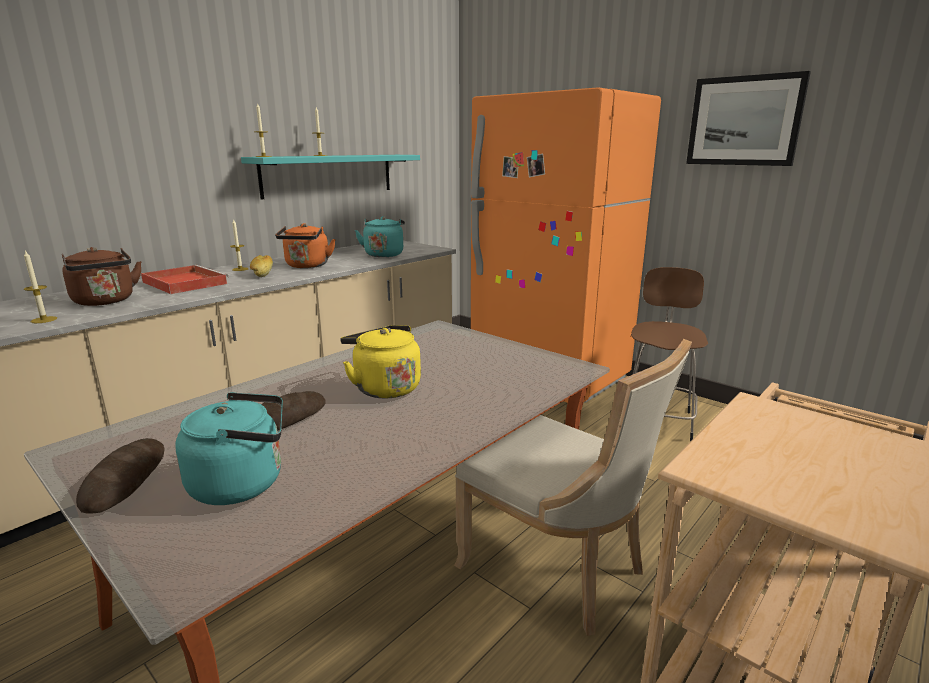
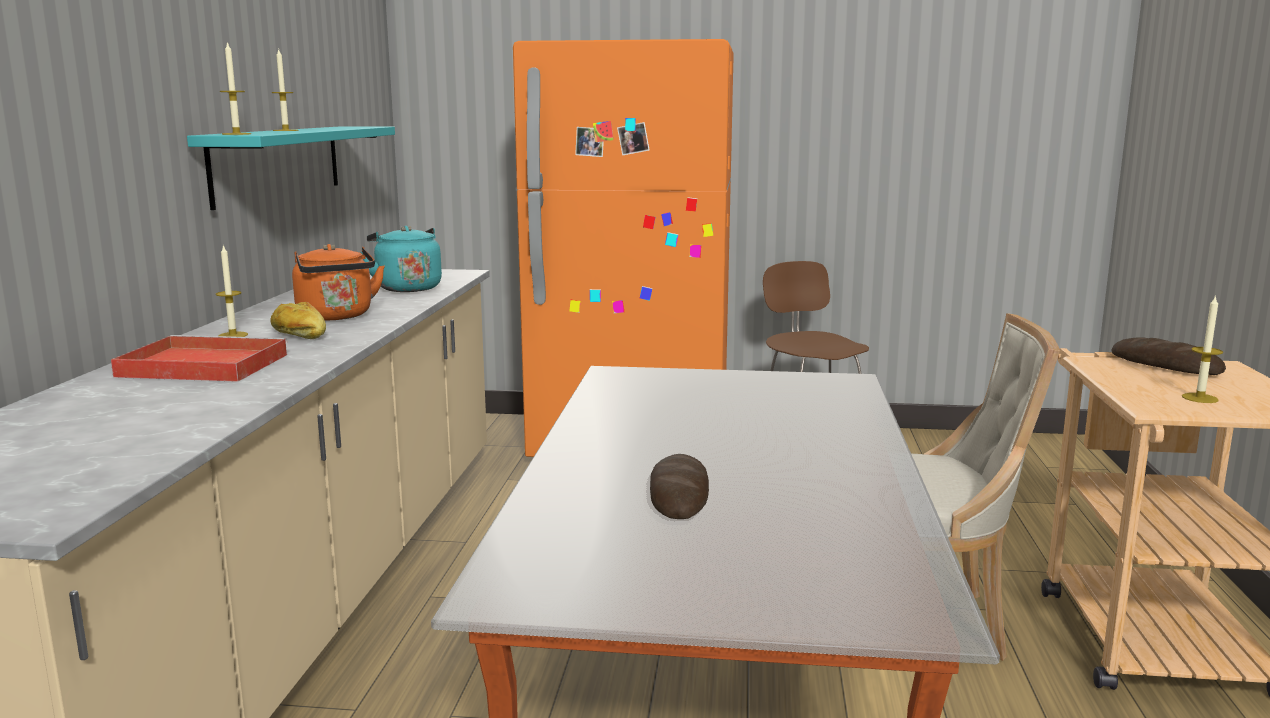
camera: 35 degrees left, 5 degrees down
(44, 320) = (136, 448): candle -> candle (1200, 398)
(105, 301) = (154, 409): brown kettle -> none
(125, 479) = (655, 590): bread -> bread (1165, 364)
(243, 483) = (788, 549): turquoise kettle -> none
(384, 387) = (709, 440): yellow kettle -> none
(744, 121) = (835, 81): picture -> none

